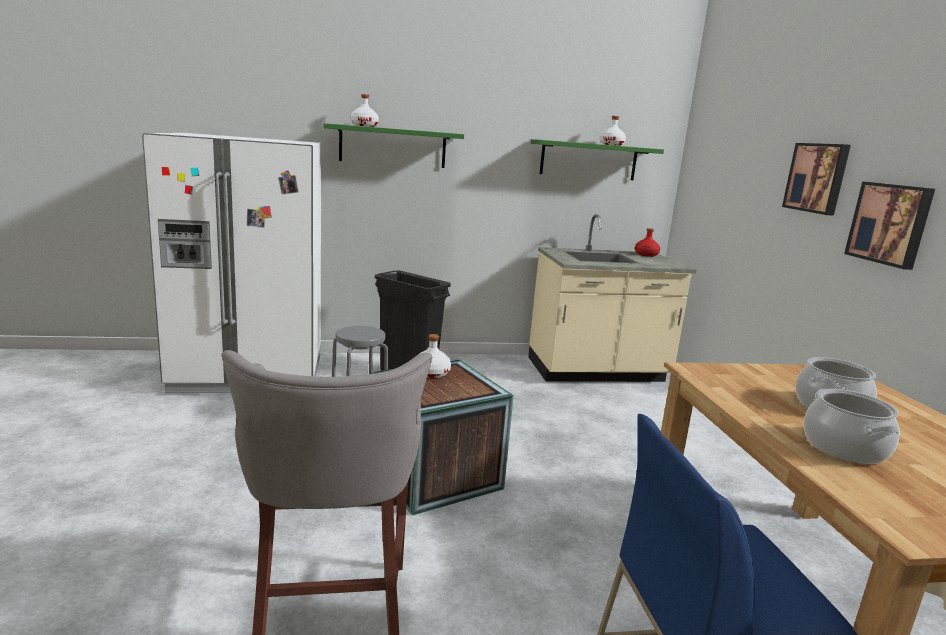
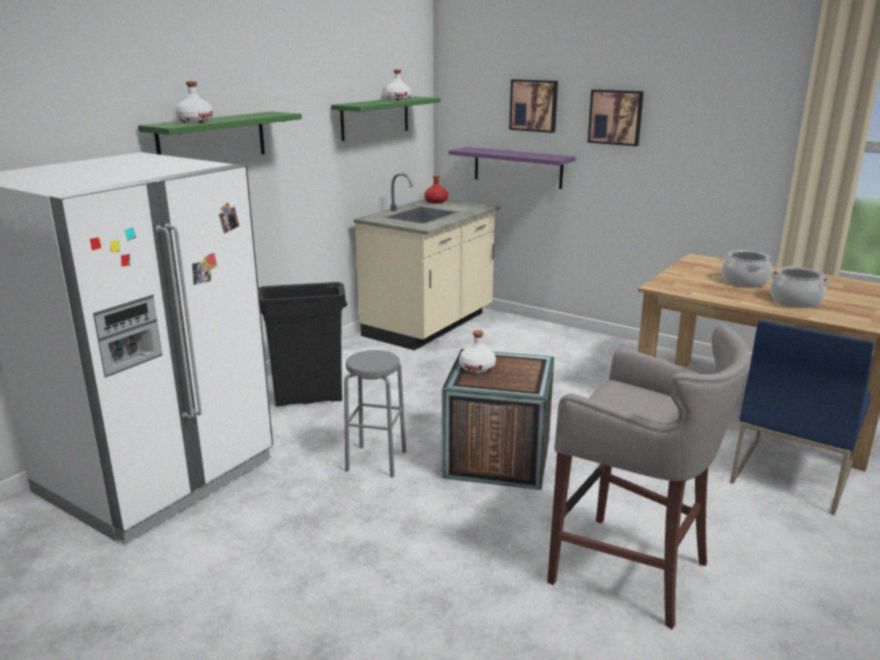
camera: 45 degrees left, 5 degrees up
(725, 231) = (517, 167): none -> purple shelf
(890, 224) = (691, 148): picture -> picture (534, 105)

